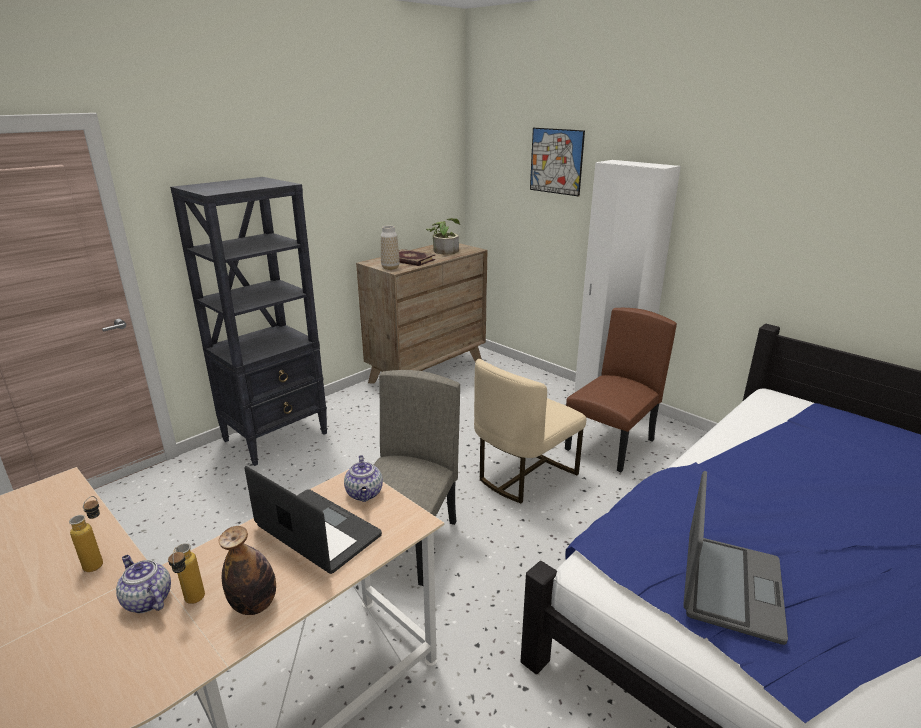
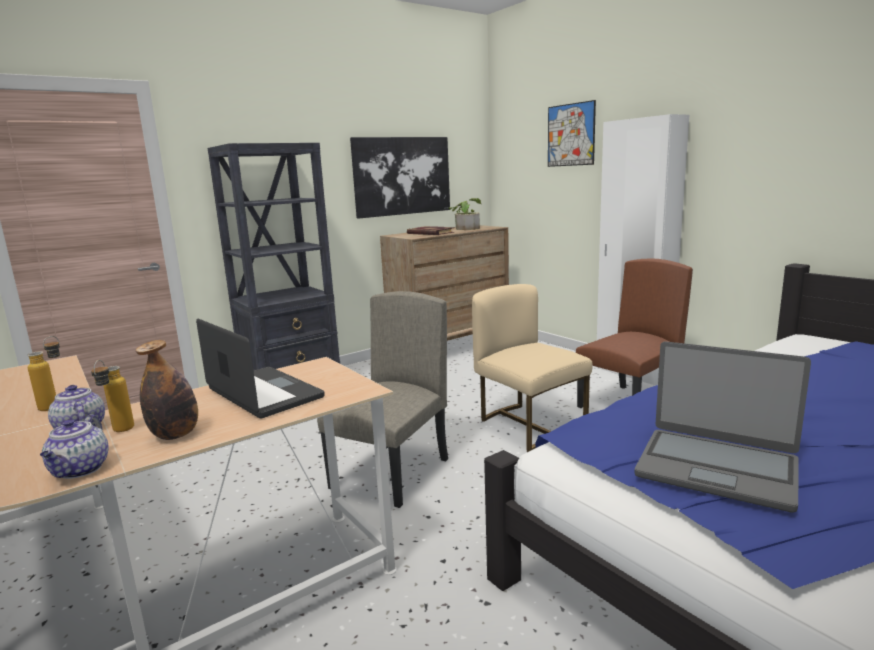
camera: 10 degrees right, 10 degrees down
(365, 494) = (323, 373): teapot -> teapot (80, 470)
(377, 196) = (402, 176): none -> picture
(390, 268) = (409, 236): vase -> none
(523, 474) = (528, 425): beige chair -> beige chair turned 90 degrees clockwise
(730, 587) = (716, 468): laptop -> laptop turned 90 degrees clockwise

